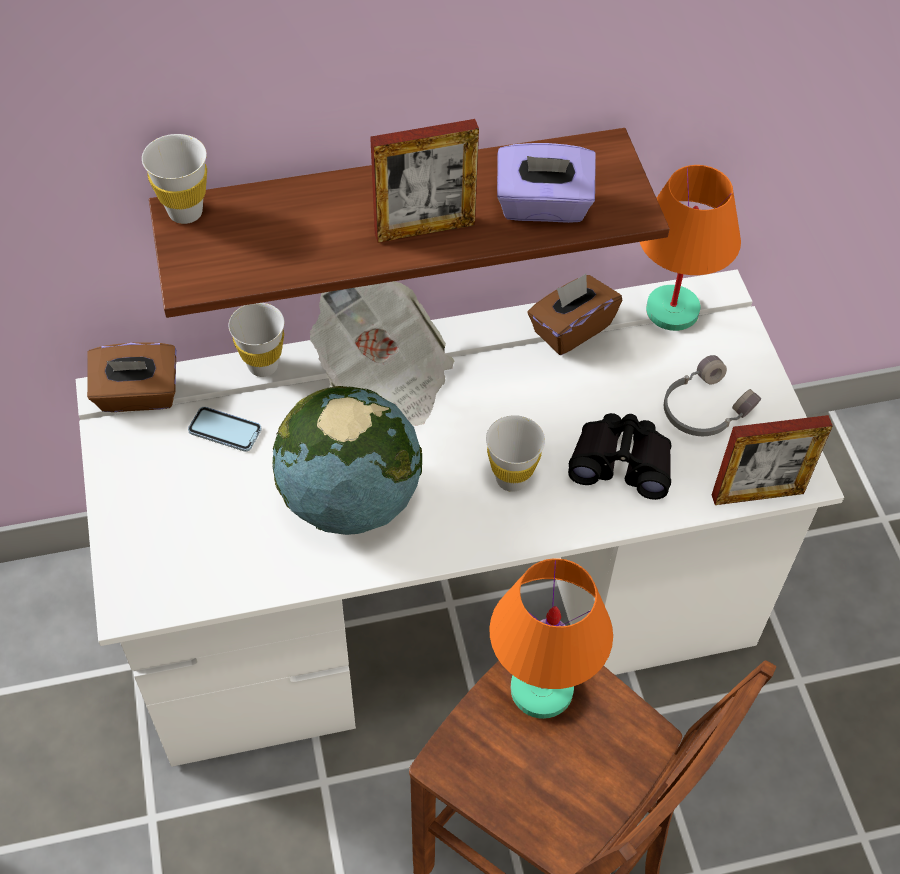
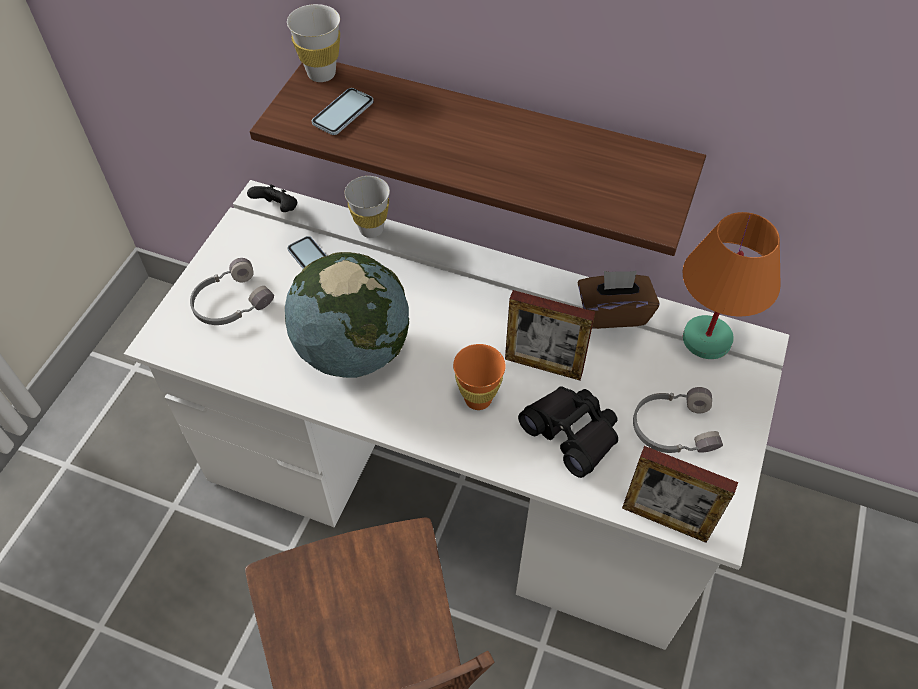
camera: 35 degrees right, 0 degrees up
(138, 395) = (277, 209): brown tissue box -> black game controller
(173, 522) = (230, 302): none -> grey headphones
(248, 244) = (343, 113): none -> phone
(385, 375) = (448, 277): newspaper -> none
(425, 229) = (477, 159): picture frame -> picture frame (543, 365)
(511, 479) = (478, 399): white cup -> orange cup
(540, 689) = (382, 567): orange table lamp -> none
(543, 206) = (583, 184): purple tissue box -> none

